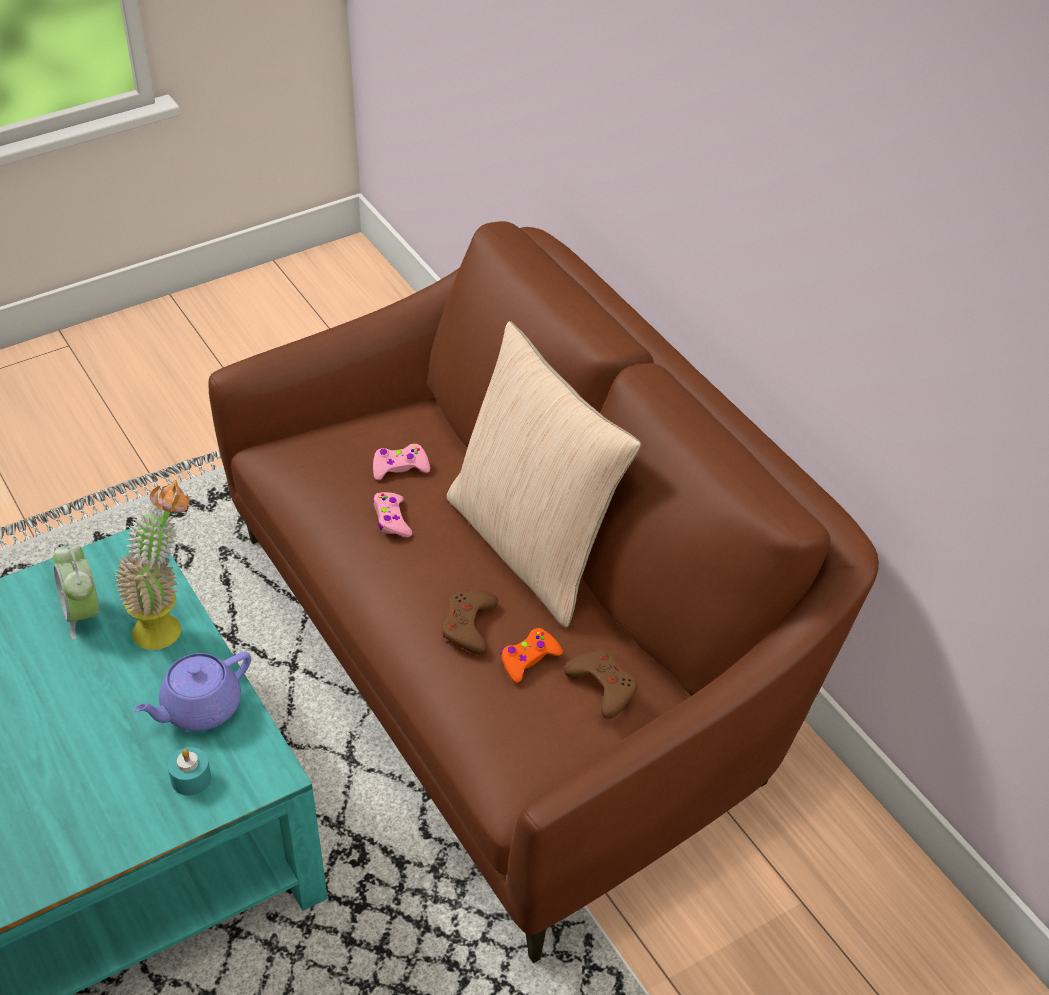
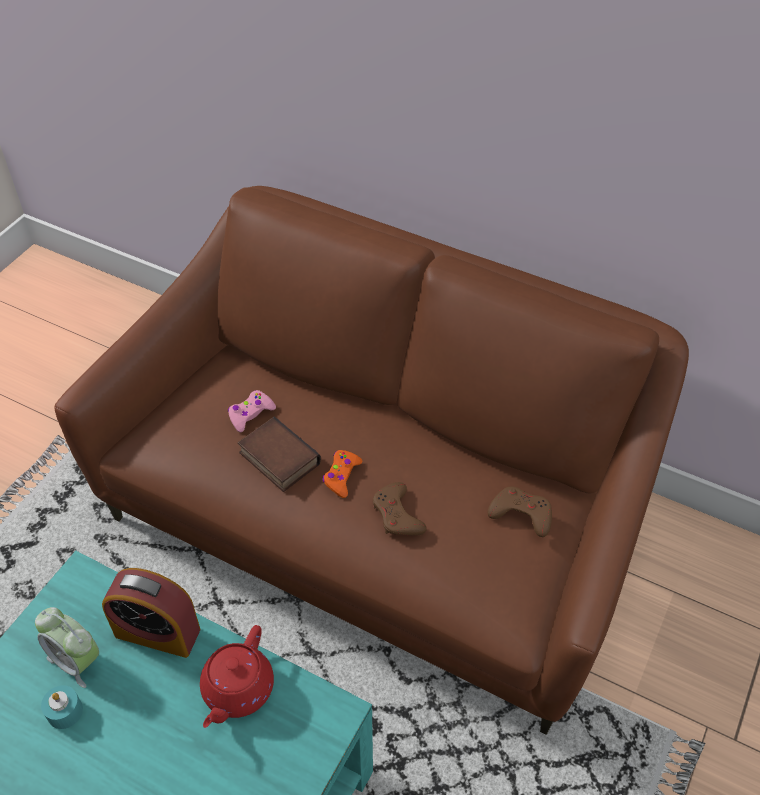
camera: 30 degrees left, 5 degrees up
(168, 625) = (157, 632): potted plant -> alarm clock
(191, 779) = (275, 755): turquoise candle -> turquoise candle (65, 711)
(200, 708) = (237, 690): purple teapot -> red teapot
(391, 520) = (277, 459): pink game controller -> book
(528, 659) = (458, 520): orange game controller -> orange game controller (341, 476)
(534, 546) = (394, 430): beige pillow -> none

